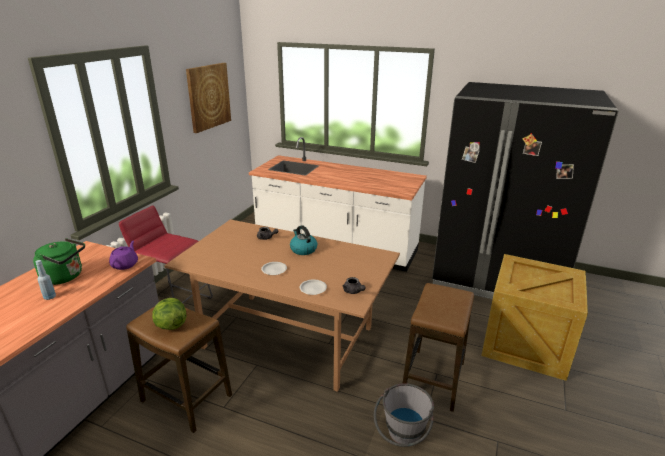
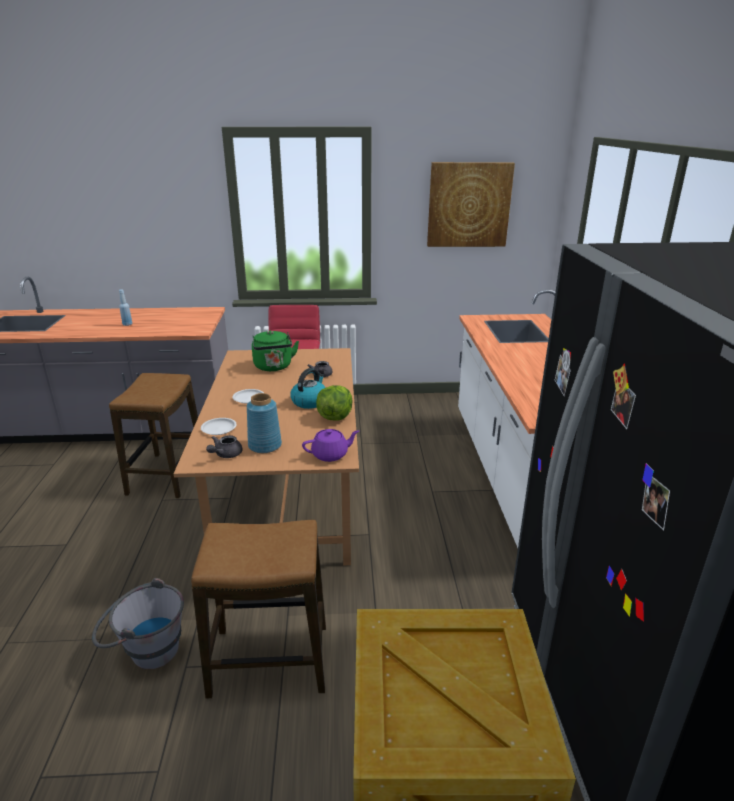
camera: 65 degrees right, 0 degrees up
(65, 277) = (159, 319): green kettle -> green kettle (274, 367)
(125, 264) = (189, 329): purple teapot -> purple teapot (330, 455)
(170, 325) = (145, 389): lettuce -> lettuce (334, 417)
(352, 276) = (264, 446): none -> blue vase

